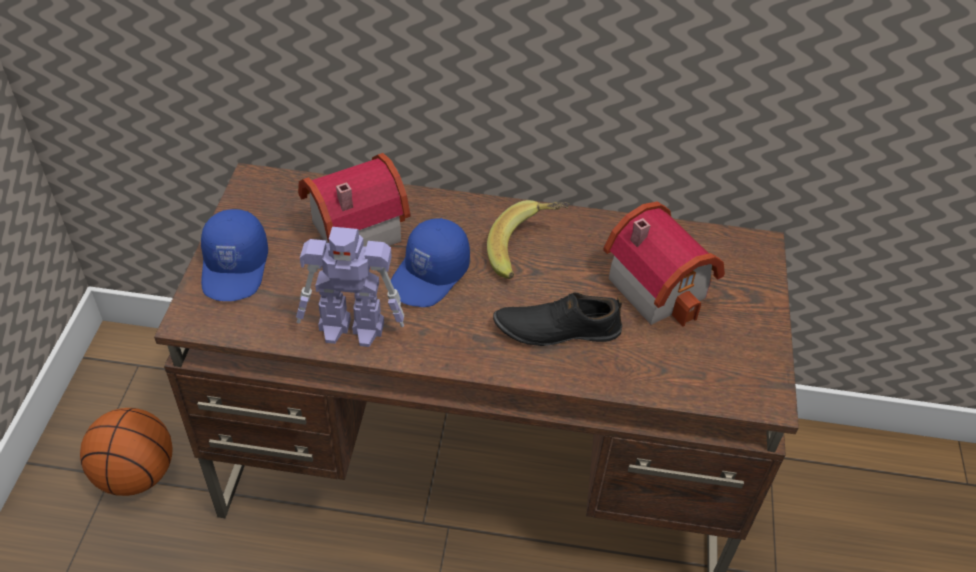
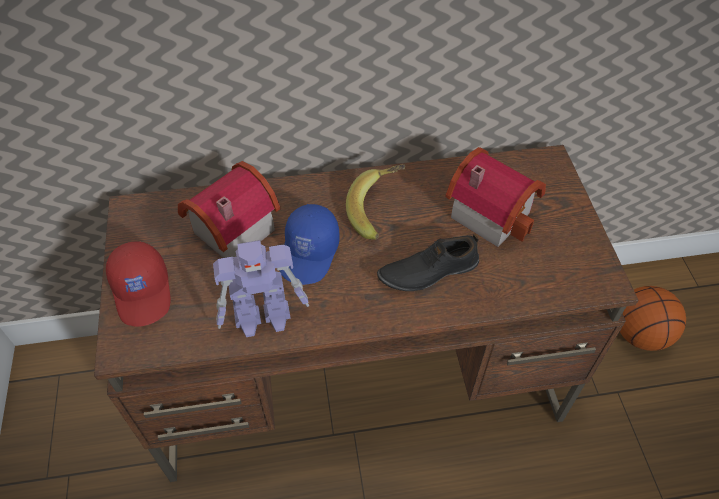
camera: 15 degrees left, 5 degrees up
(136, 474) = (90, 467): basketball -> basketball (640, 334)
(236, 268) = (143, 291): blue cap -> red cap

